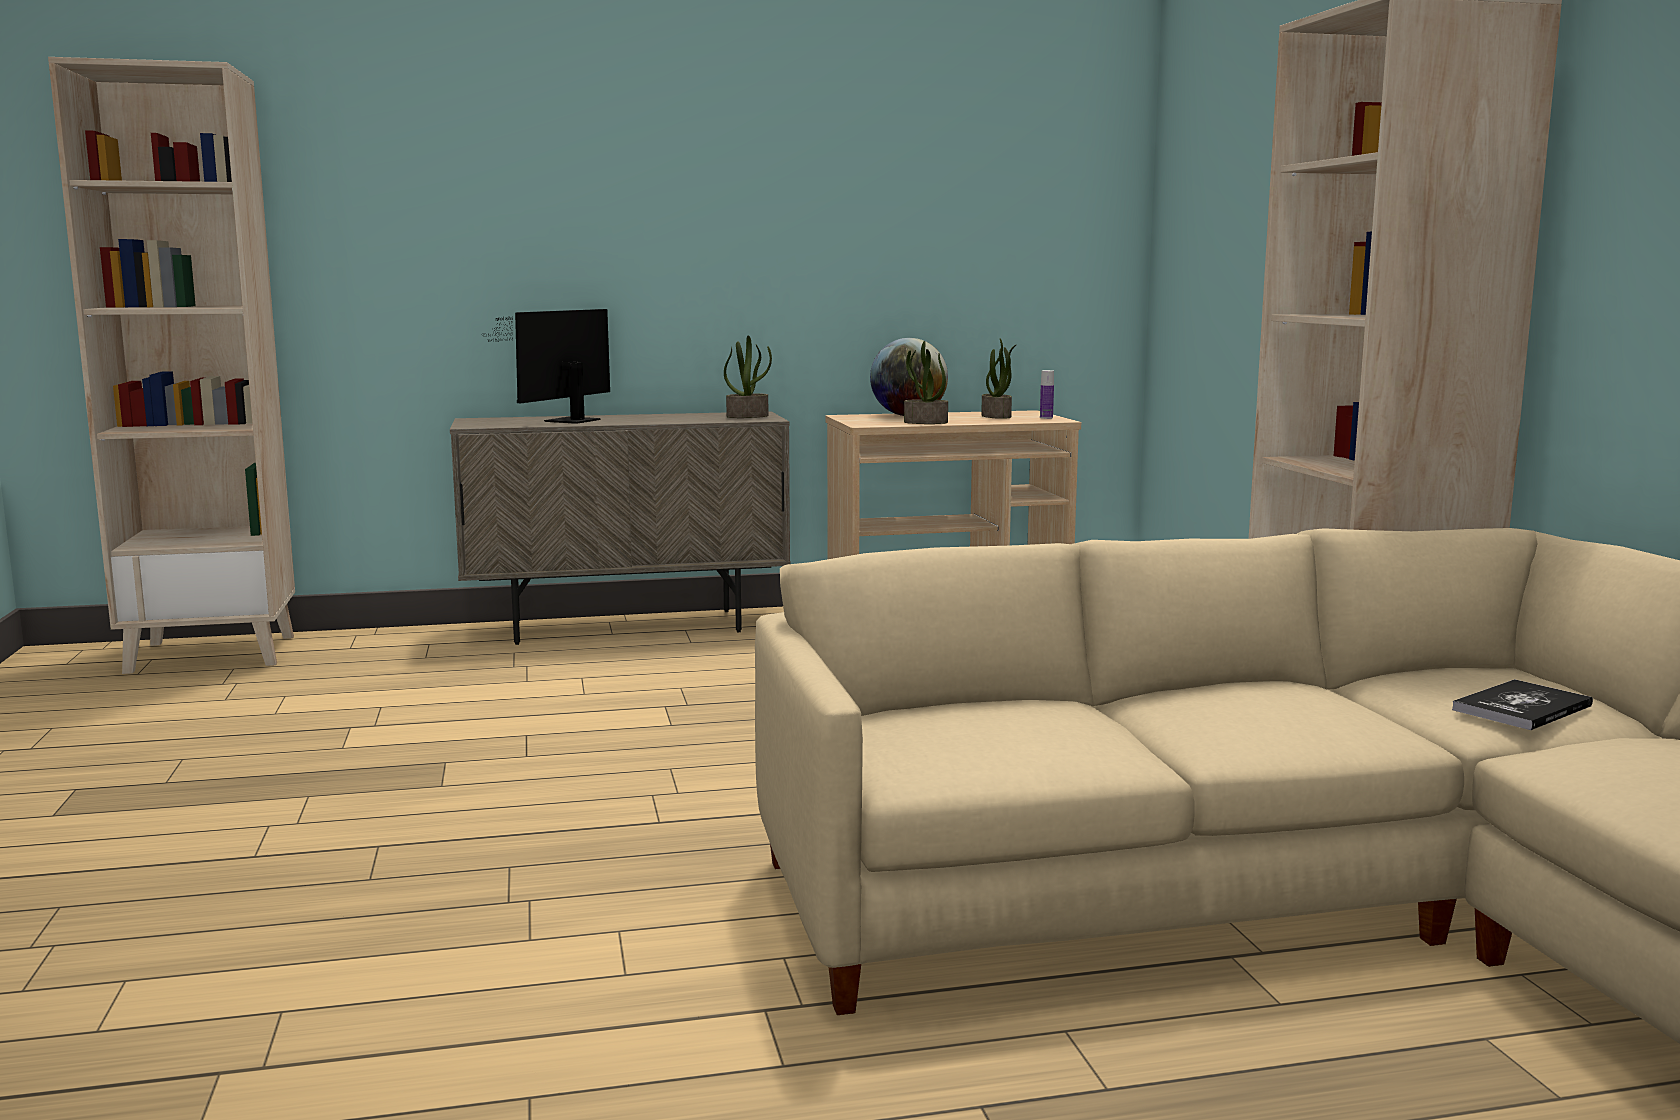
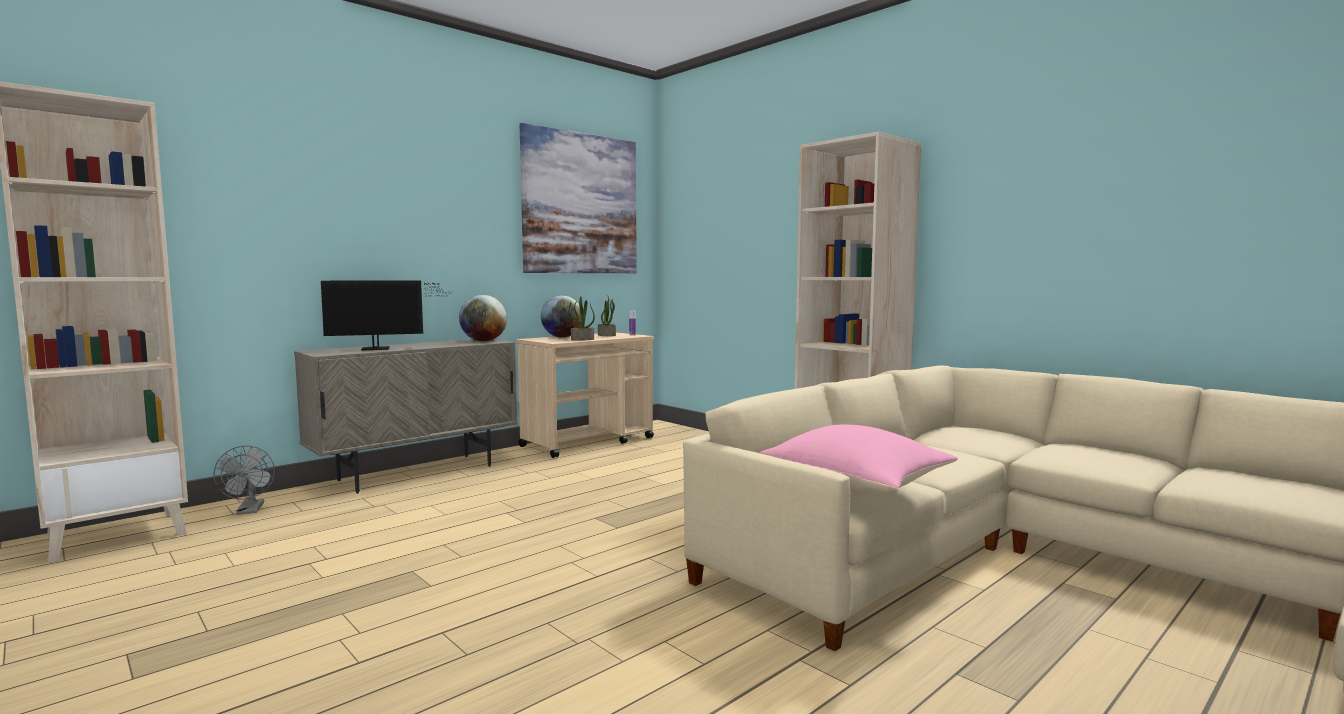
camera: 30 degrees left, 5 degrees down
(370, 647) = (249, 511): none -> grey fan
(566, 421) = (380, 348): monitor -> monitor turned 105 degrees counterclockwise
(747, 416) = (484, 341): potted plant -> globe
(971, 161) = (580, 204): none -> picture
(990, 744) = (857, 488): none -> pink pillow
(1522, 708) = (997, 439): book -> none

